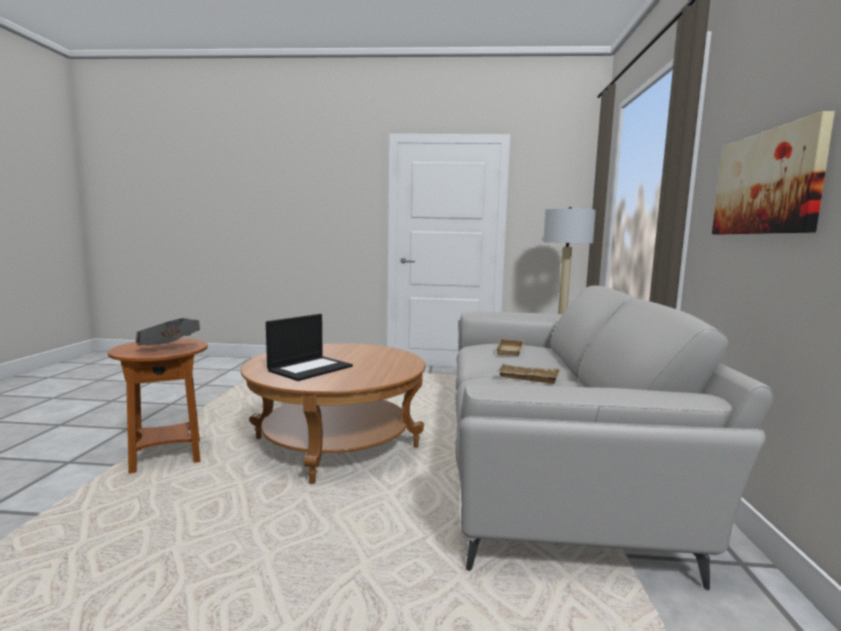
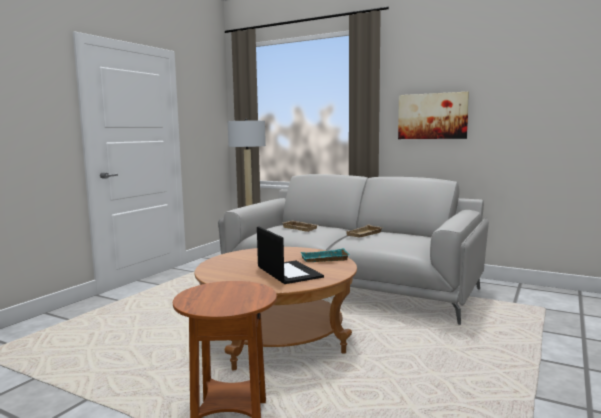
camera: 65 degrees left, 0 degrees up
(169, 349) = (244, 292): newspaper -> none
(373, 375) = (324, 259): none -> turquoise tray

